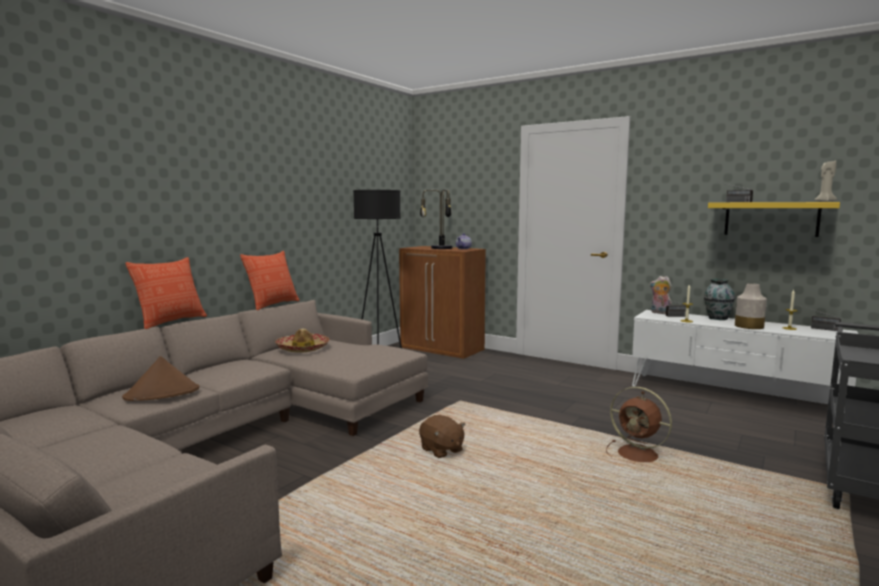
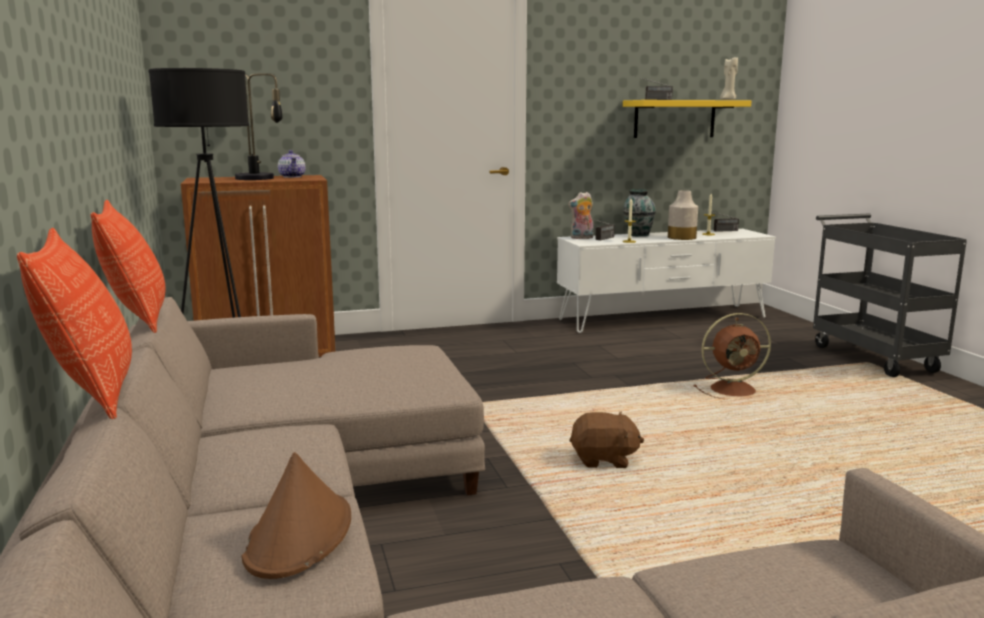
camera: 50 degrees left, 5 degrees up
(303, 348) = (272, 387): hat -> none

